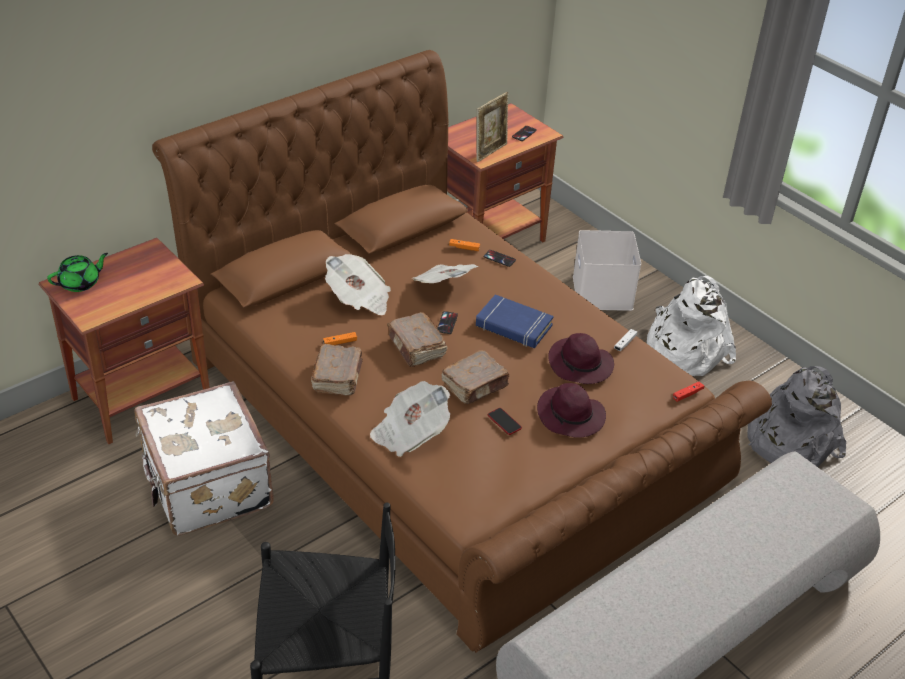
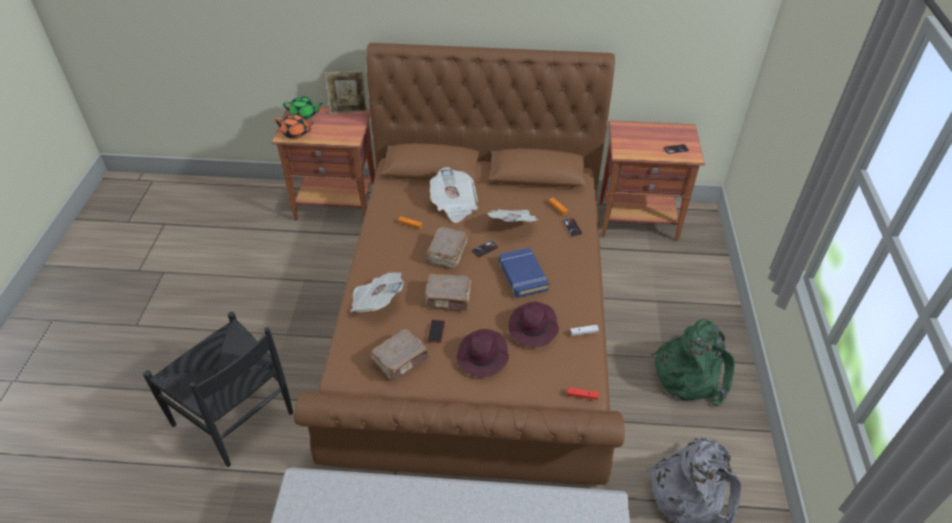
camera: 45 degrees right, 5 degrees up
(101, 307) = (296, 133): none -> orange teapot
(206, 486) = (308, 271): white suitcase -> none
(338, 377) = (382, 245): brown book -> brown book (401, 360)
(490, 151) = (634, 150): picture frame -> picture frame (349, 111)
(601, 291) = (677, 296): white storage box -> none
(684, 349) = (691, 372): white backpack -> green backpack

